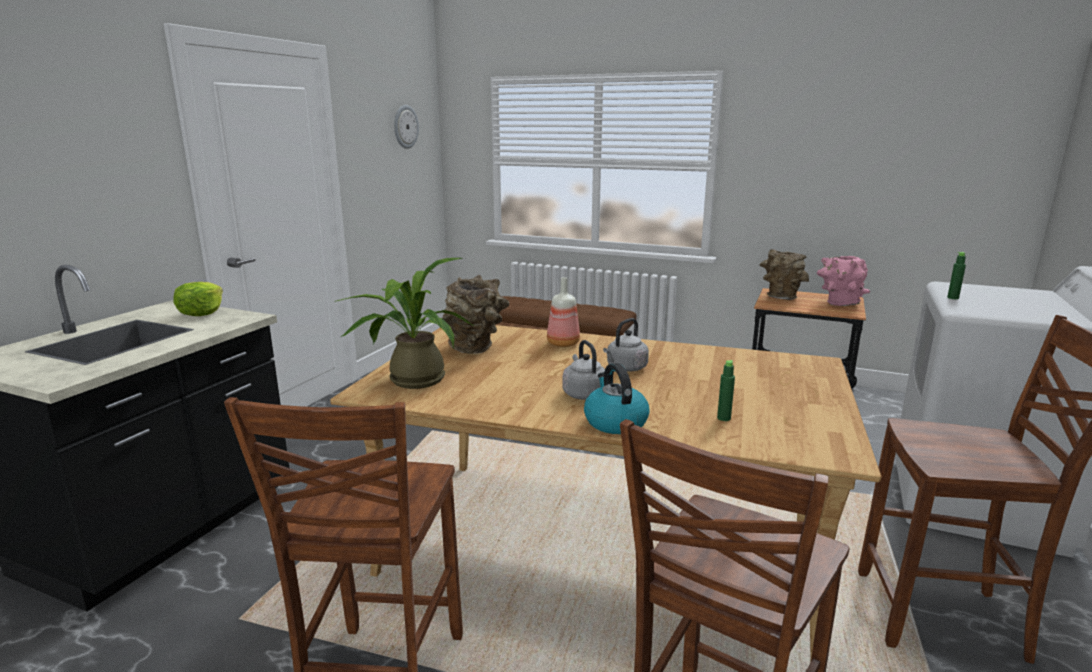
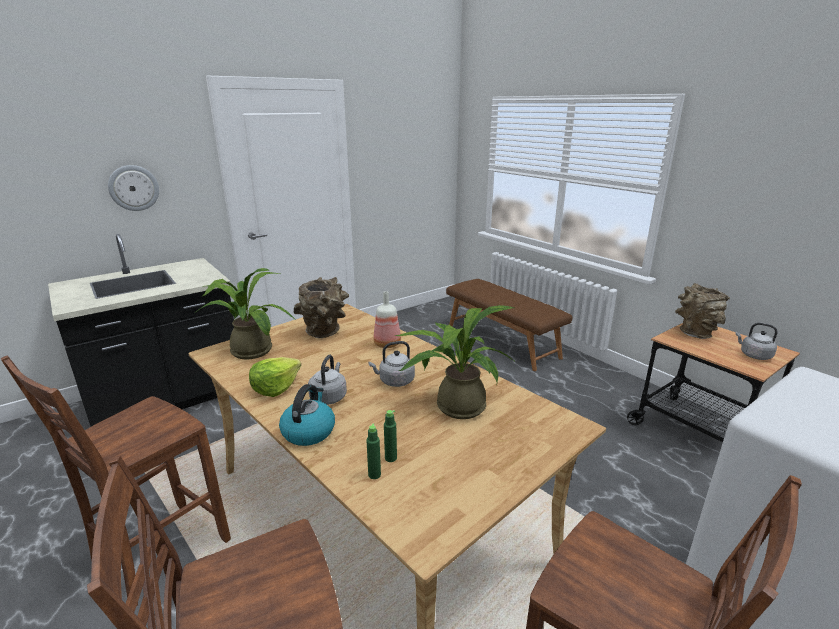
camera: 30 degrees right, 5 degrees up
(201, 312) = (199, 271): lettuce -> lettuce (275, 388)
(405, 127) = (419, 138): wall clock -> wall clock (134, 188)
(709, 372) = (455, 405): none -> potted plant
(838, 304) = (753, 355): pink vase -> grey kettle
(953, 298) = (783, 397): green bottle -> green bottle (374, 475)

